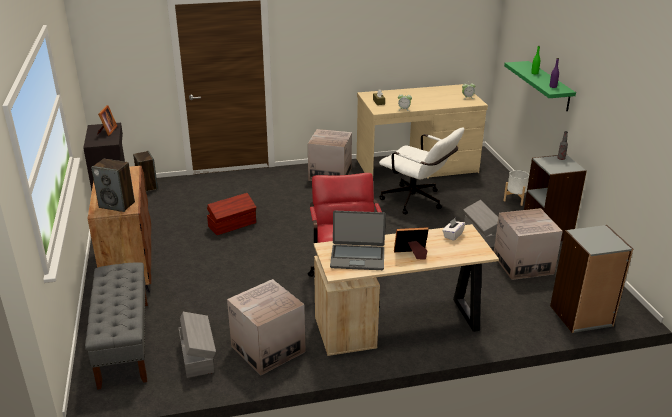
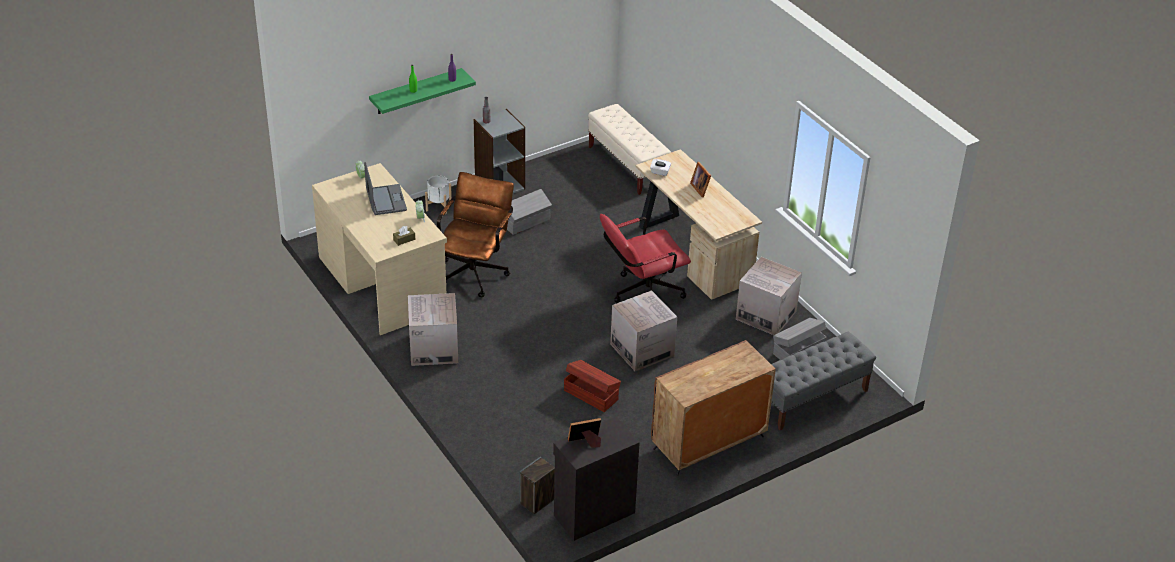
camera: 110 degrees left, 10 degrees up
(117, 205) = (742, 359): speaker -> none
(357, 257) = (722, 213): laptop -> laptop (385, 200)
(417, 202) = (475, 271): white office chair -> brown office chair
(523, 264) = (566, 196): cardboard box -> cardboard box (642, 350)
(581, 316) = (627, 166): grey bookcase -> beige bench

